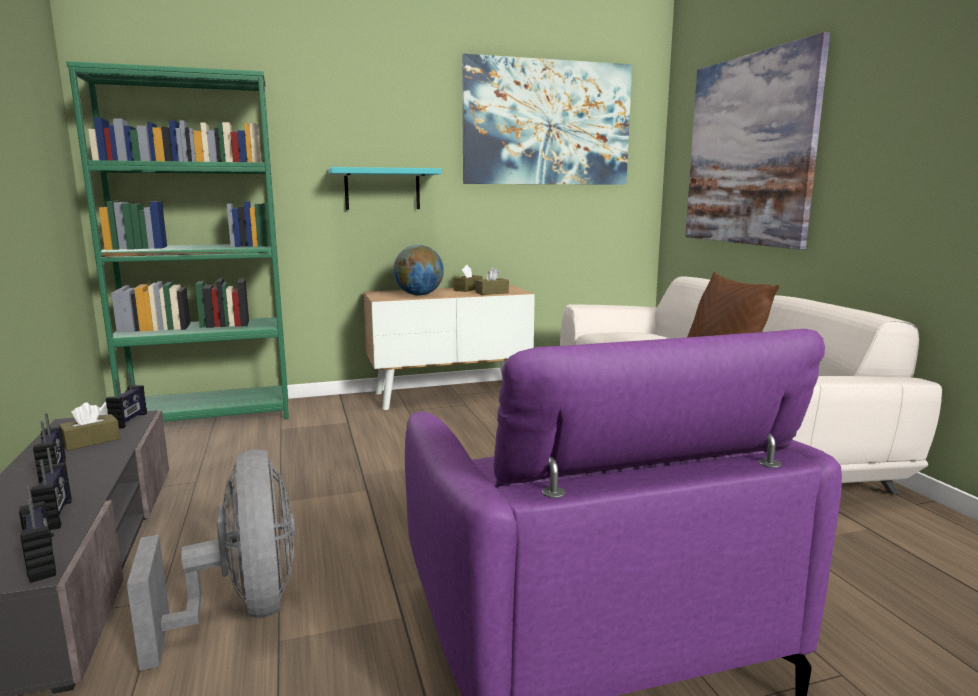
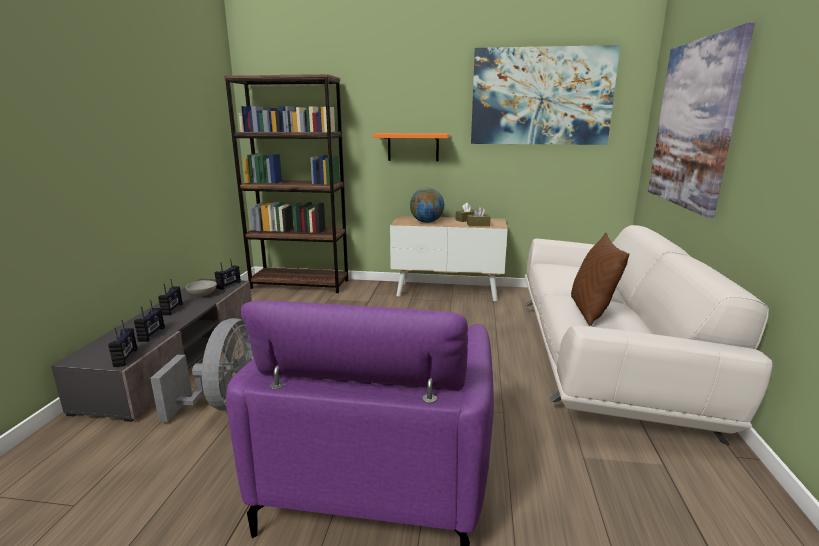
camera: 25 degrees right, 5 degrees up
(91, 441) = (202, 294): brown tissue box -> grey bowl
(211, 416) = (300, 284): green bookcase -> brown bookcase
(382, 189) = (413, 147): turquoise shelf -> orange shelf

